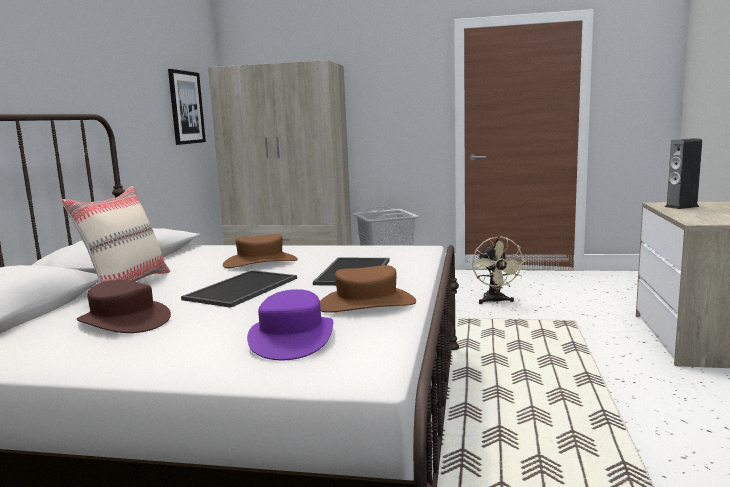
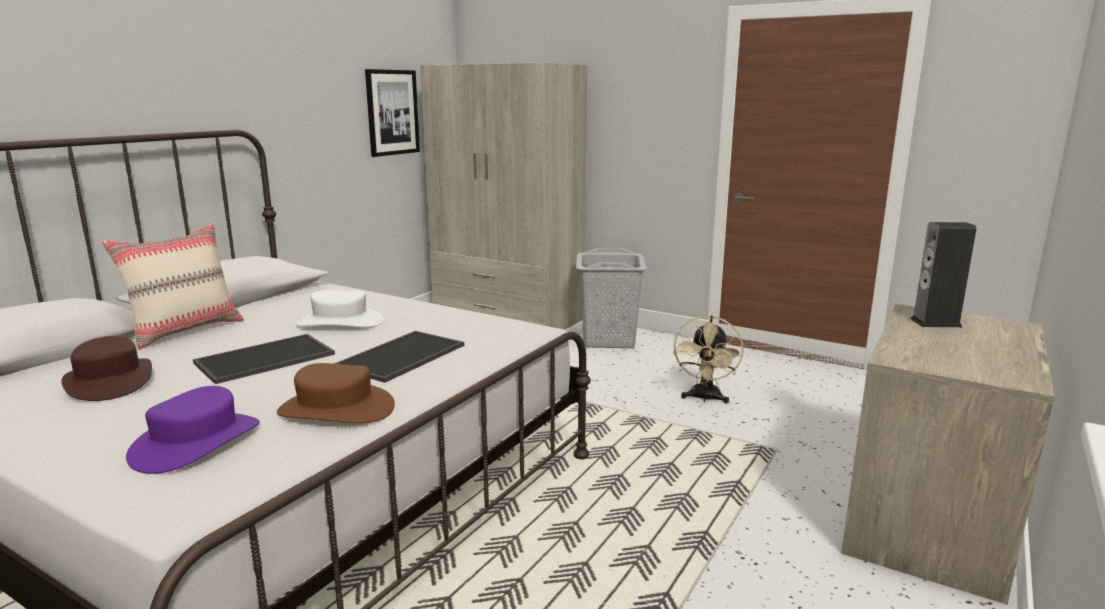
camera: 20 degrees right, 5 degrees up
(260, 262) = (340, 322): brown hat -> white hat

